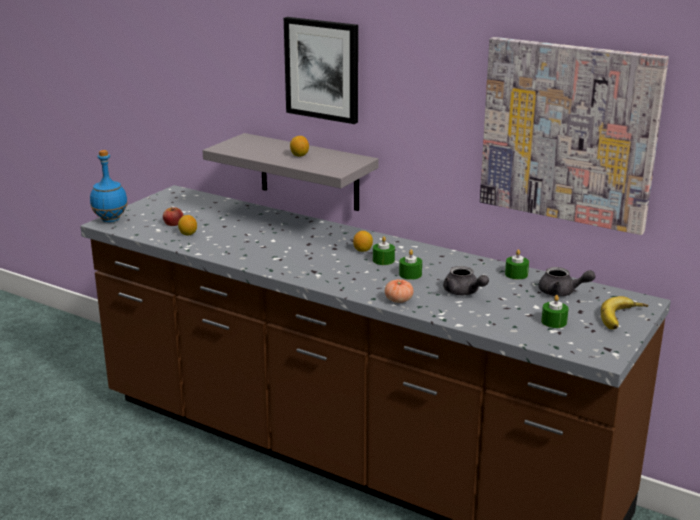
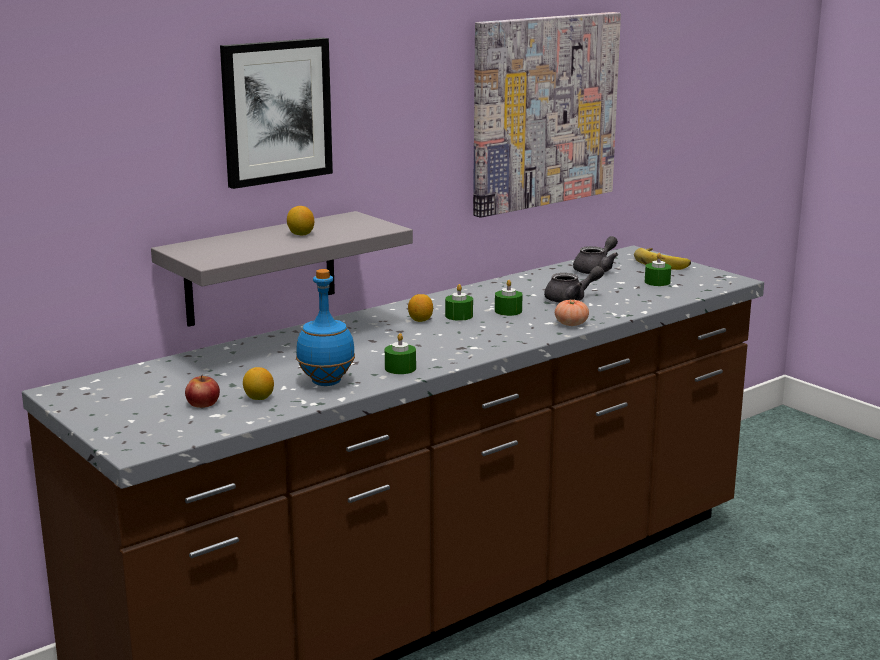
camera: 70 degrees left, 5 degrees down
(111, 219) = (126, 443): blue bottle -> blue bottle (325, 382)
(516, 274) = (542, 276): green candle -> green candle (400, 368)

